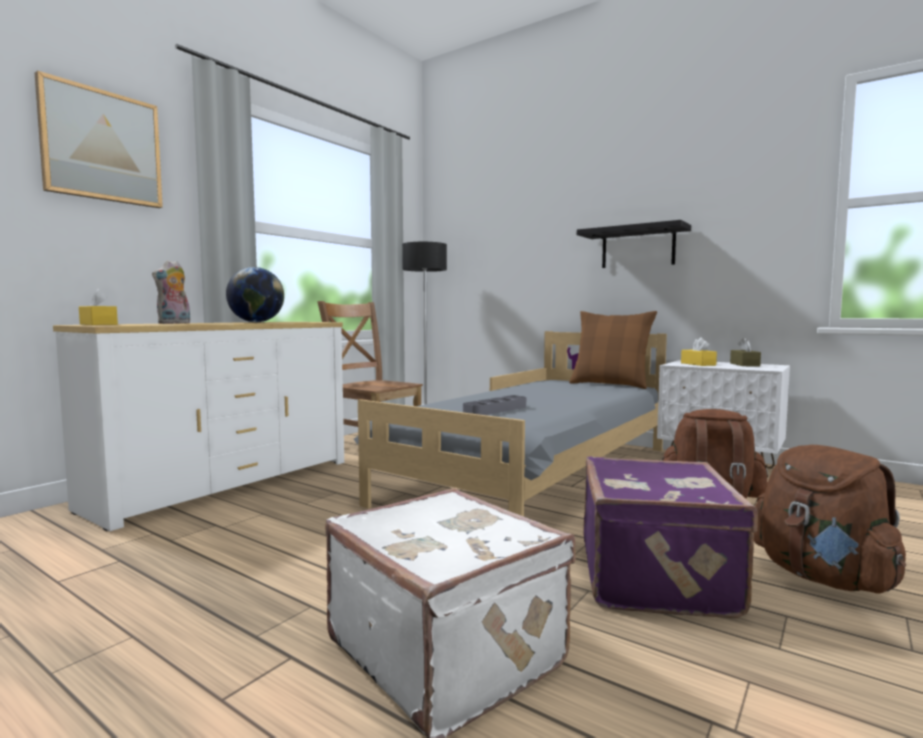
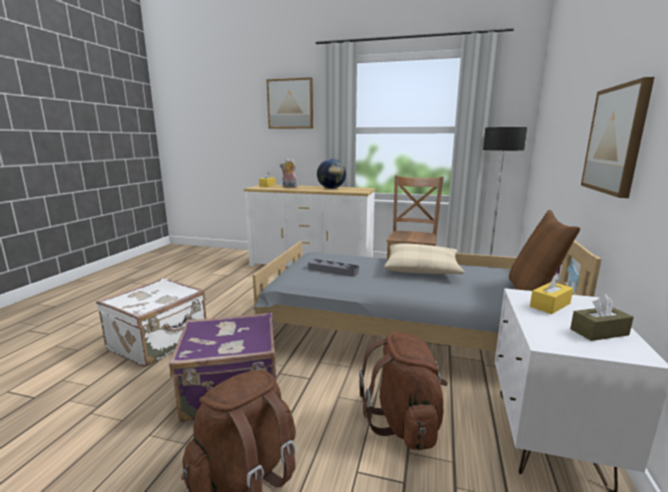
camera: 70 degrees right, 10 degrees up
(520, 392) = (422, 269): none -> beige pillow
(638, 248) = (615, 140): black shelf -> picture

